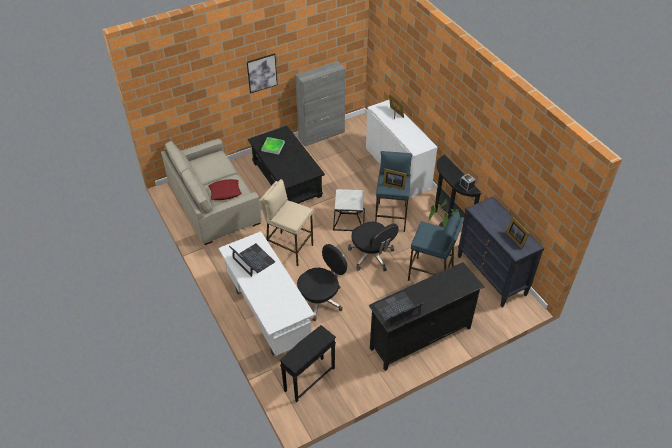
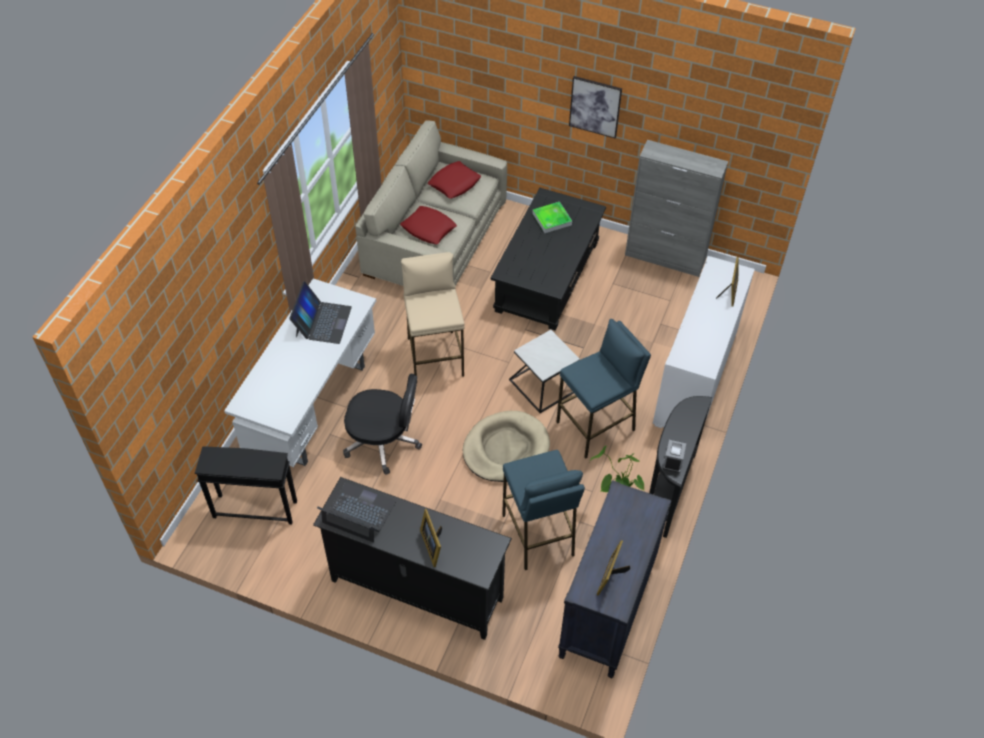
camera: 50 degrees right, 5 degrees up
(207, 165) = (454, 183): none -> red pillow
(372, 256) = (505, 449): black office chair -> beige dog bed
(393, 185) = (592, 377): picture frame -> picture frame (432, 545)

